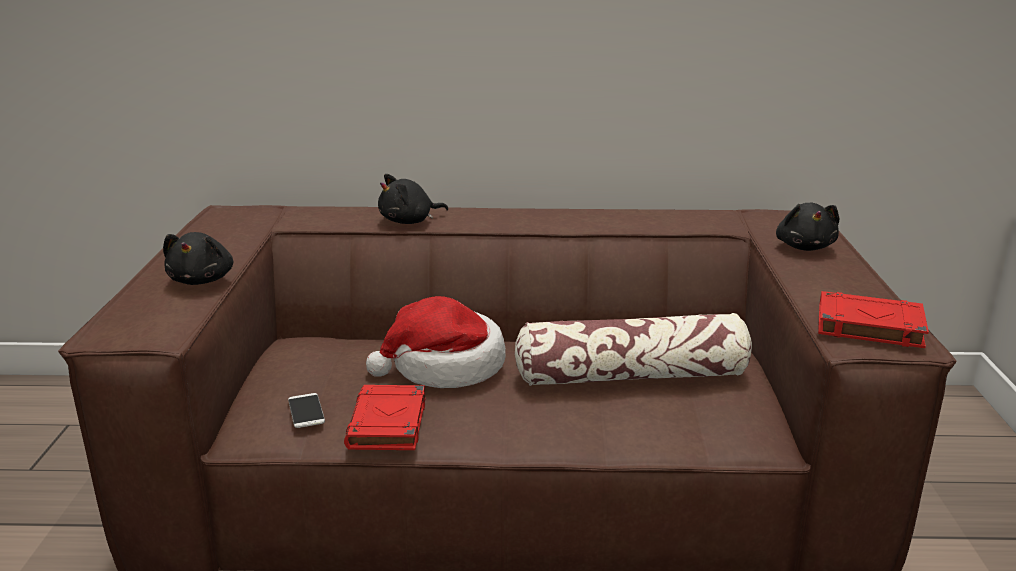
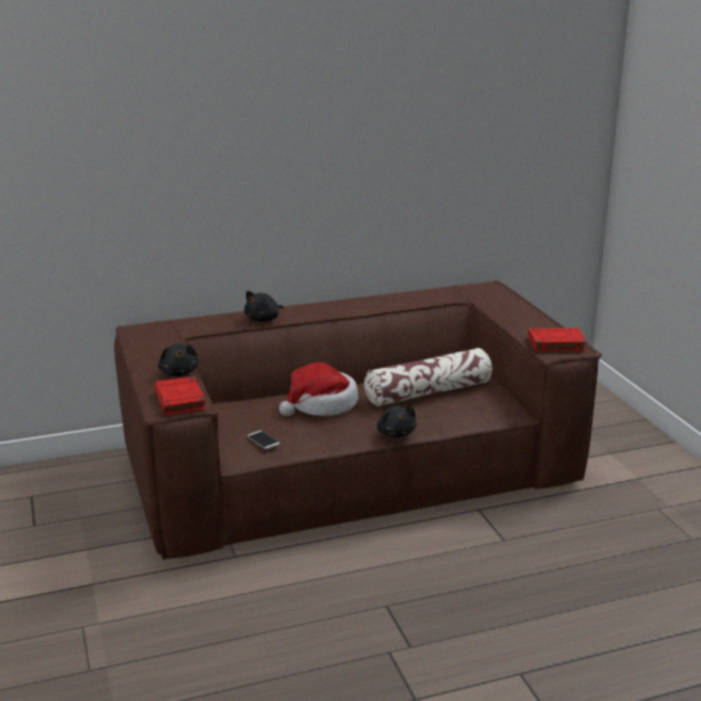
camera: 20 degrees left, 0 degrees up
(388, 424) = (315, 438): red book -> red book (180, 400)
(804, 247) = (503, 304): black plush toy -> black plush toy (396, 433)

